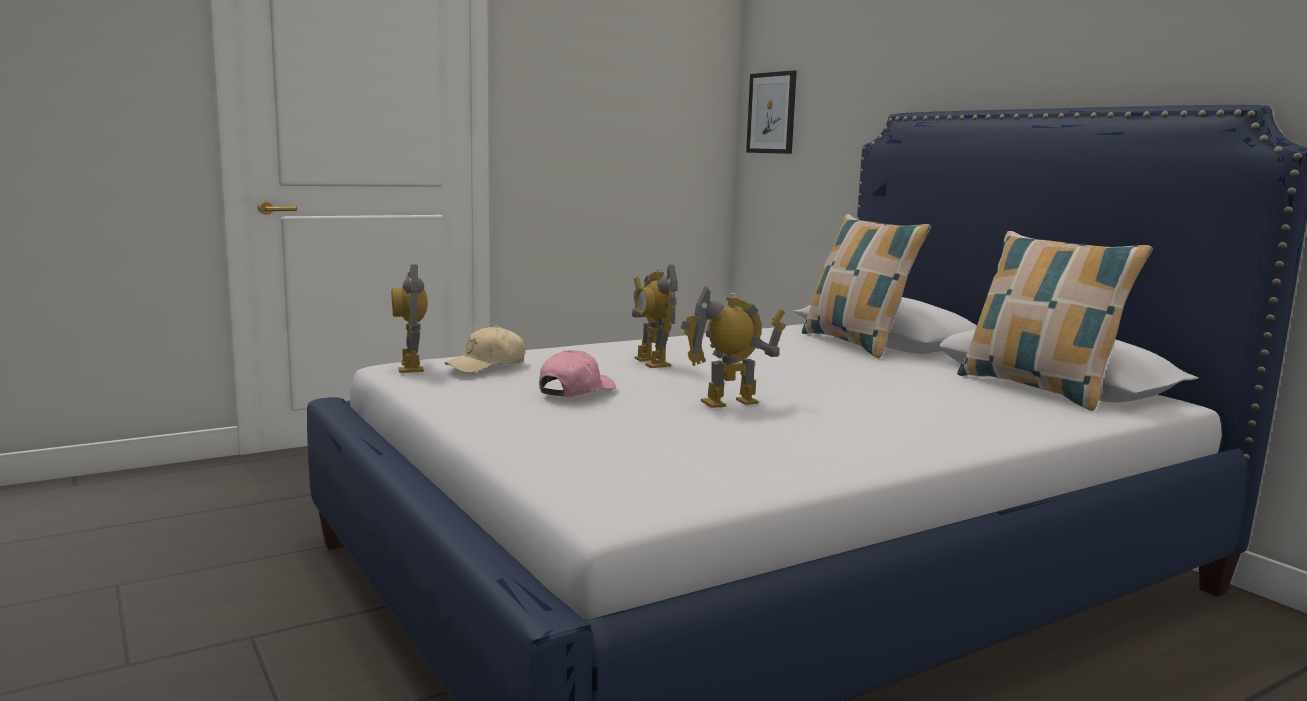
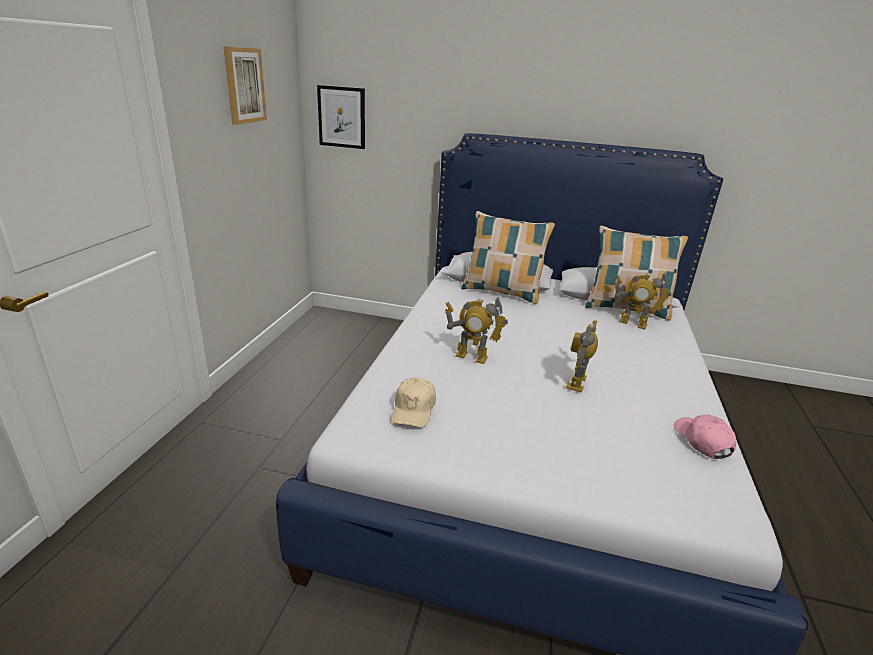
camera: 45 degrees left, 15 degrees up
(411, 367) = (366, 435): toy robot -> toy robot (633, 323)
(576, 390) = (508, 411): pink cap -> pink cap (702, 441)
(621, 64) = (244, 85): none -> picture

